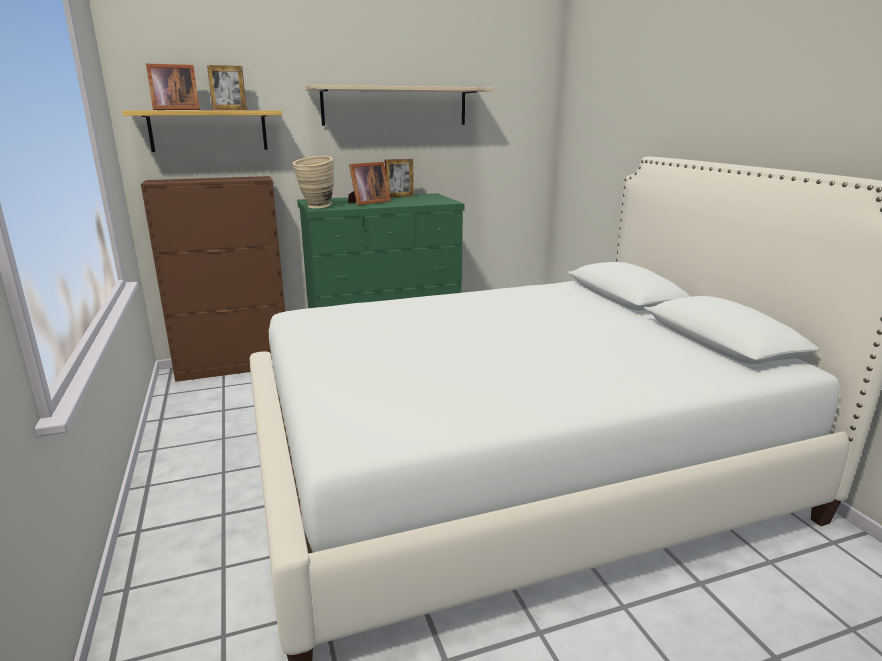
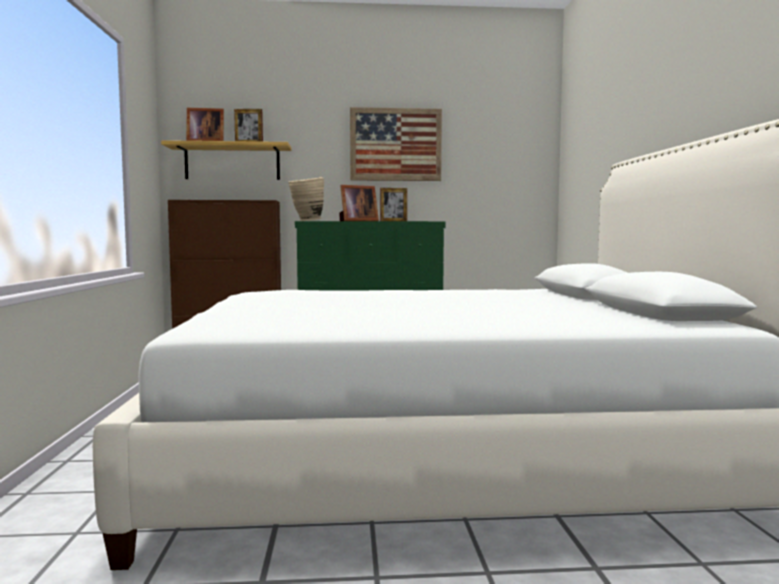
camera: 15 degrees right, 15 degrees down
(395, 106) = (395, 144): beige shelf -> picture

